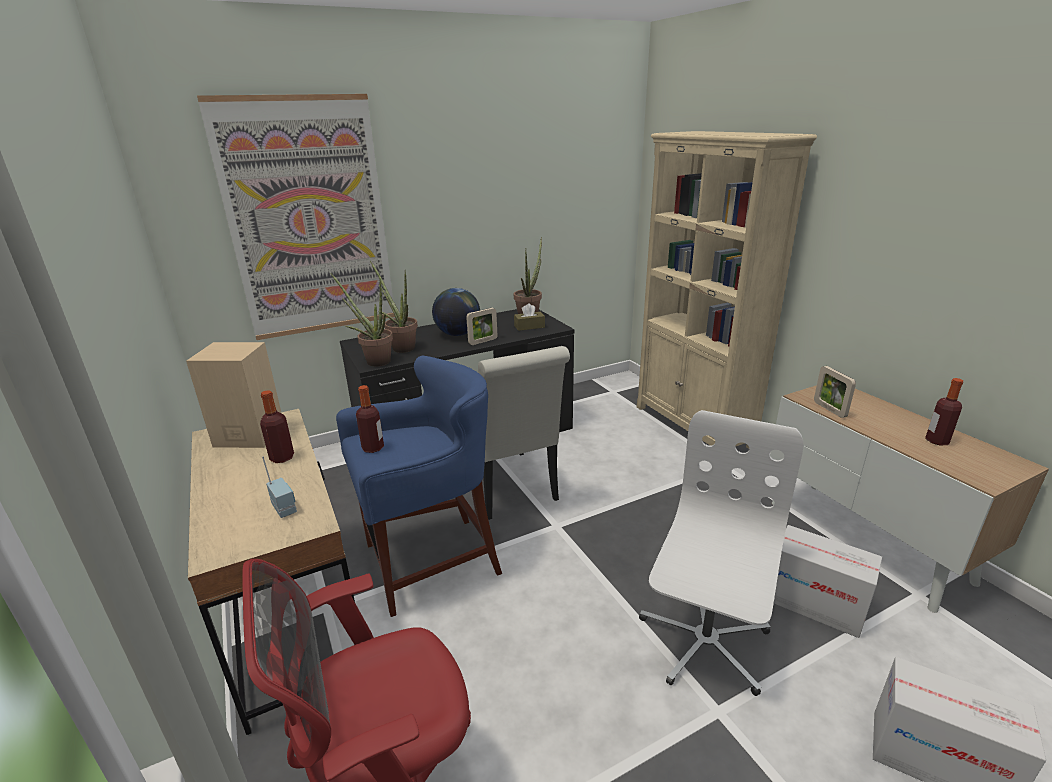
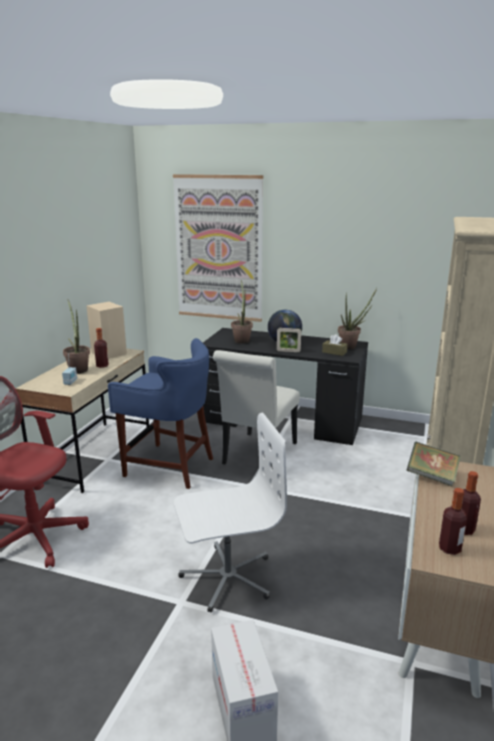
camera: 45 degrees right, 5 degrees down
(373, 448) = (145, 379): bottle -> bottle (449, 548)
(374, 361) = (216, 342): potted plant -> potted plant (78, 369)
(815, 604) = (324, 611): cardboard box -> none
(829, 409) = (431, 476): picture frame -> book

